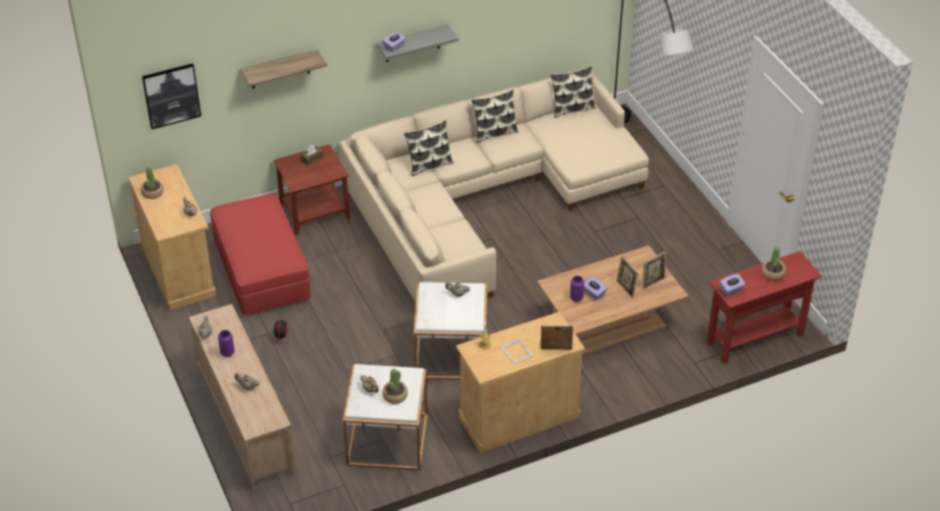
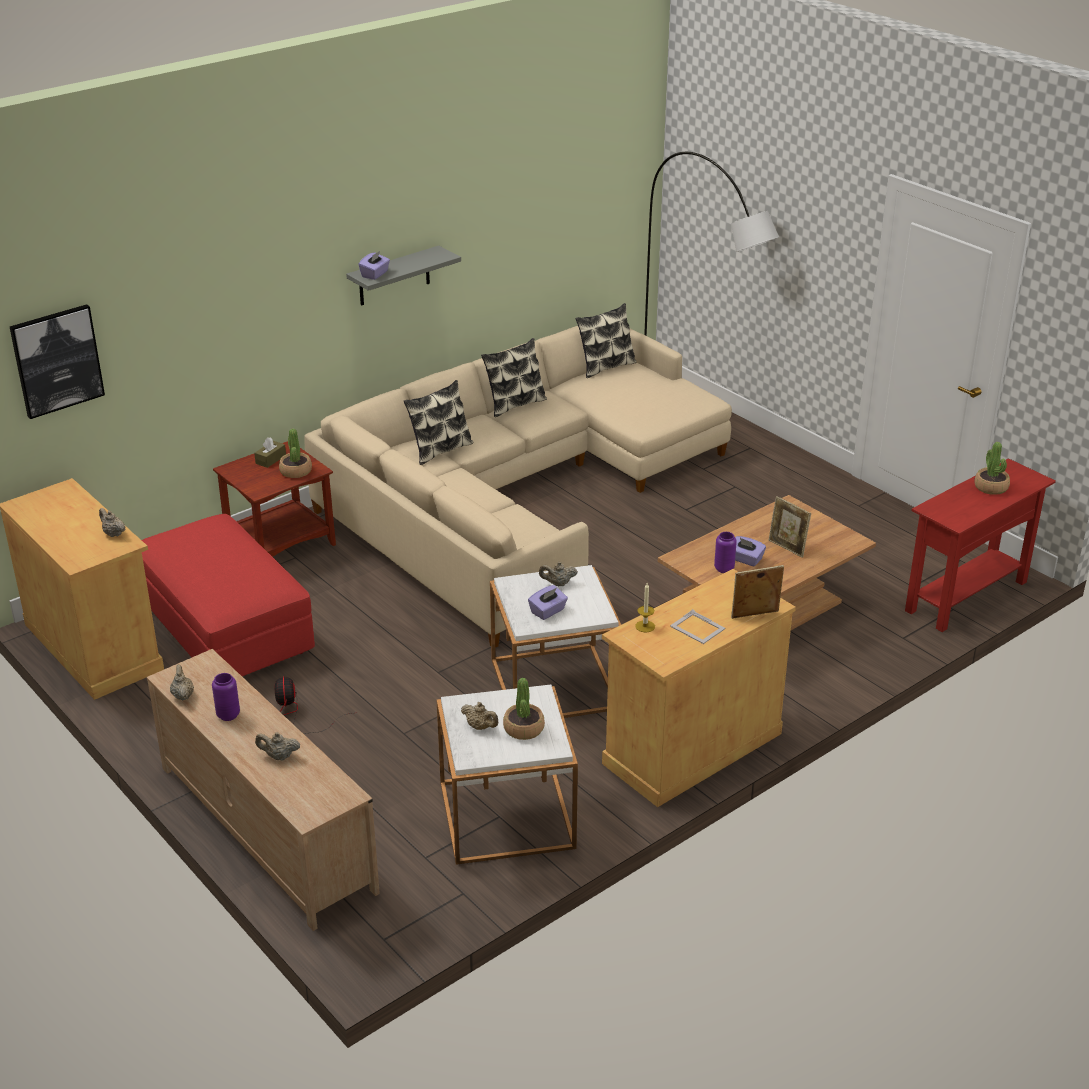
camera: 15 degrees left, 10 degrees down
(152, 192) = (44, 517): potted plant -> potted plant (295, 471)
(280, 69) = (215, 316): shelf -> none
(653, 282) = (819, 535): picture frame -> none
(731, 290) = (948, 513): purple tissue box -> purple tissue box (548, 611)

